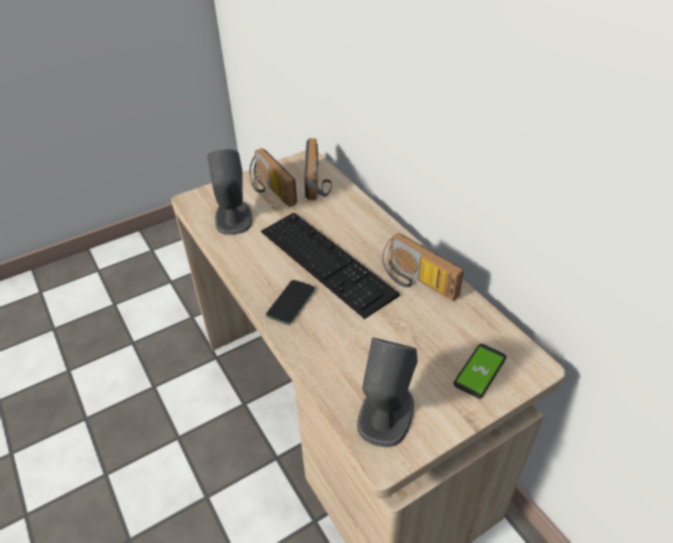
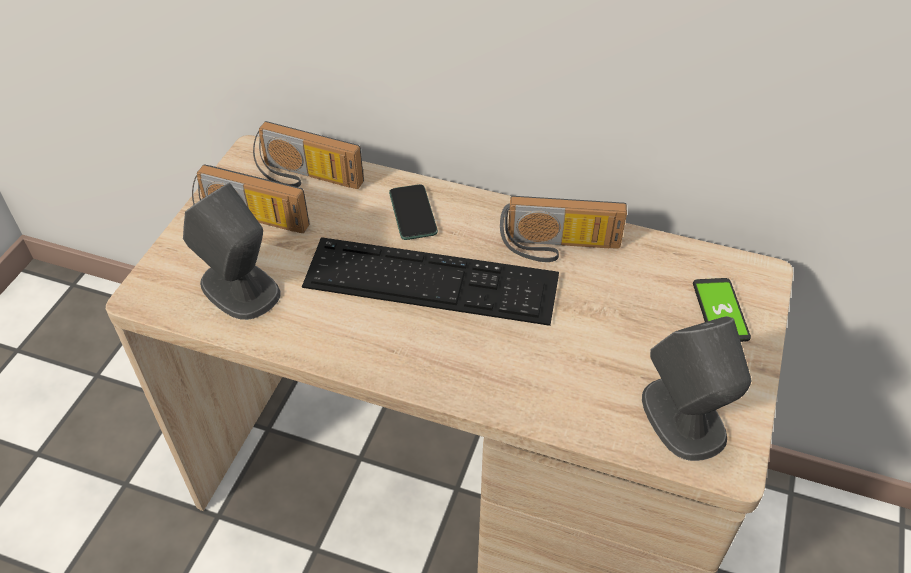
camera: 40 degrees left, 5 degrees up
(291, 302) = (445, 358): phone -> phone (413, 213)
(319, 182) = (306, 178): radio -> radio turned 150 degrees clockwise

